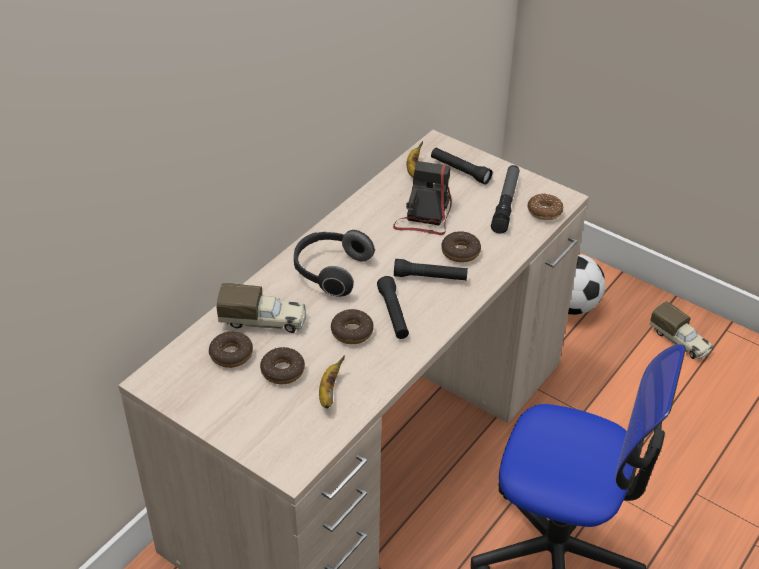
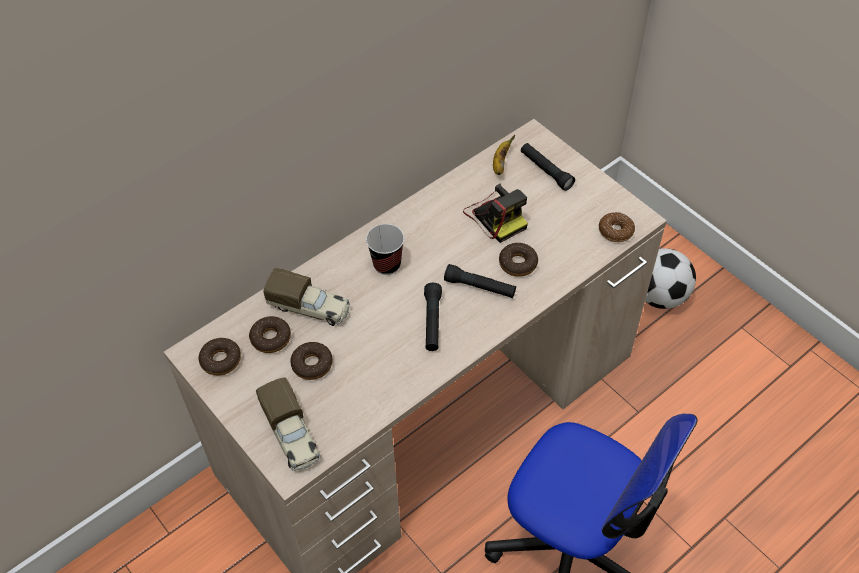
camera: 15 degrees right, 10 degrees up
(329, 392) = (347, 395): banana -> none
(330, 271) = (387, 264): headphones -> cup
(352, 331) = (388, 334): donut -> donut (221, 360)
(425, 215) = (496, 216): camera -> camera turned 120 degrees clockwise
(506, 203) = (579, 216): flashlight -> none
(680, 341) = (758, 353): toy truck -> toy truck (291, 435)

